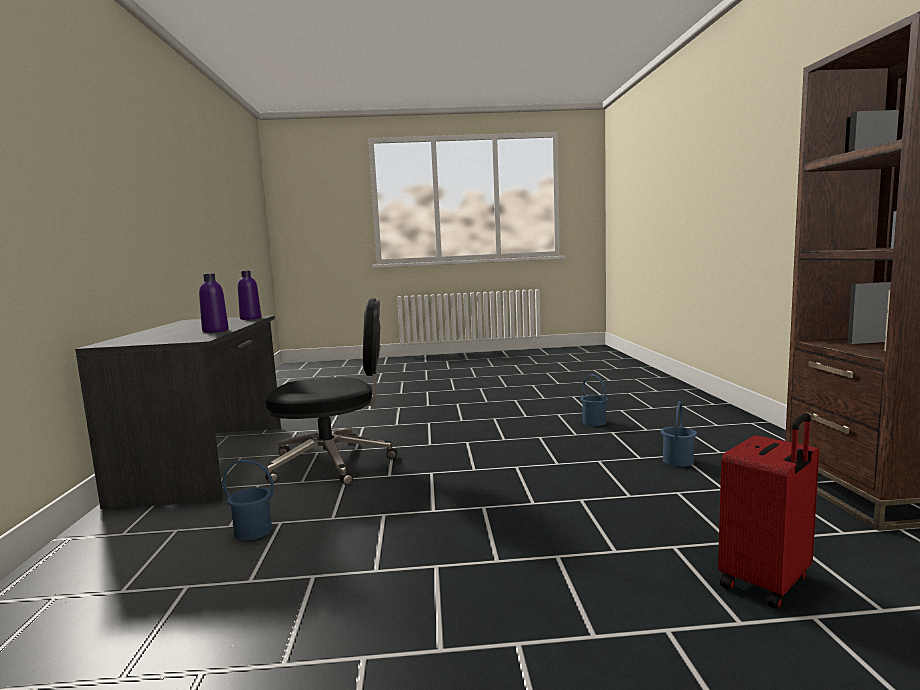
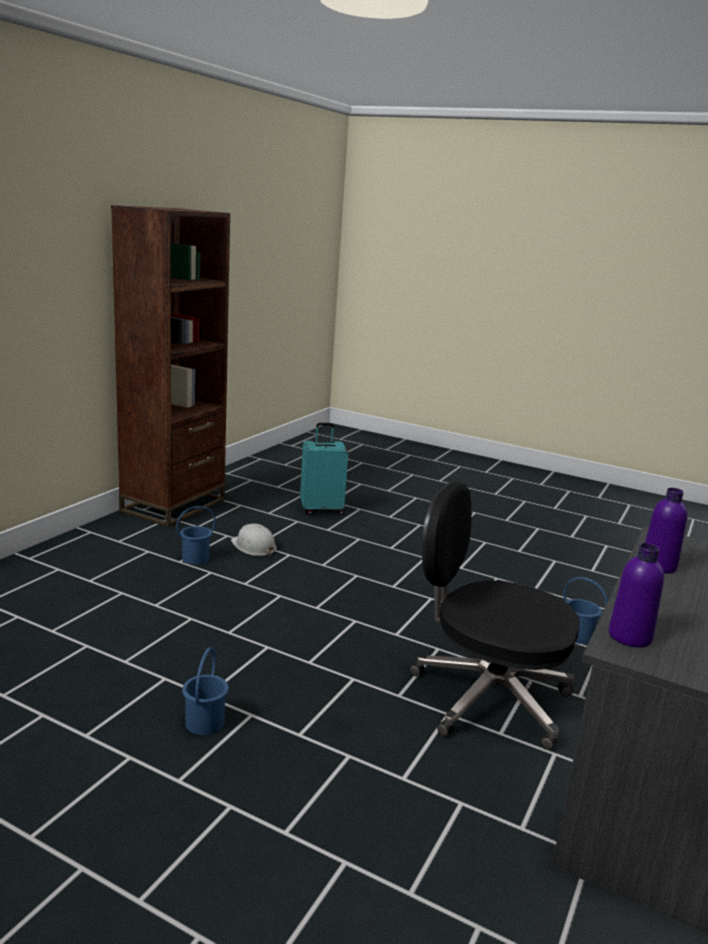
camera: 150 degrees left, 10 degrees up
(594, 422) = (131, 625): blue bucket -> blue bucket (204, 723)
(674, 489) = (253, 546): none -> white hard hat
(767, 583) = (321, 509): red suitcase -> turquoise suitcase

